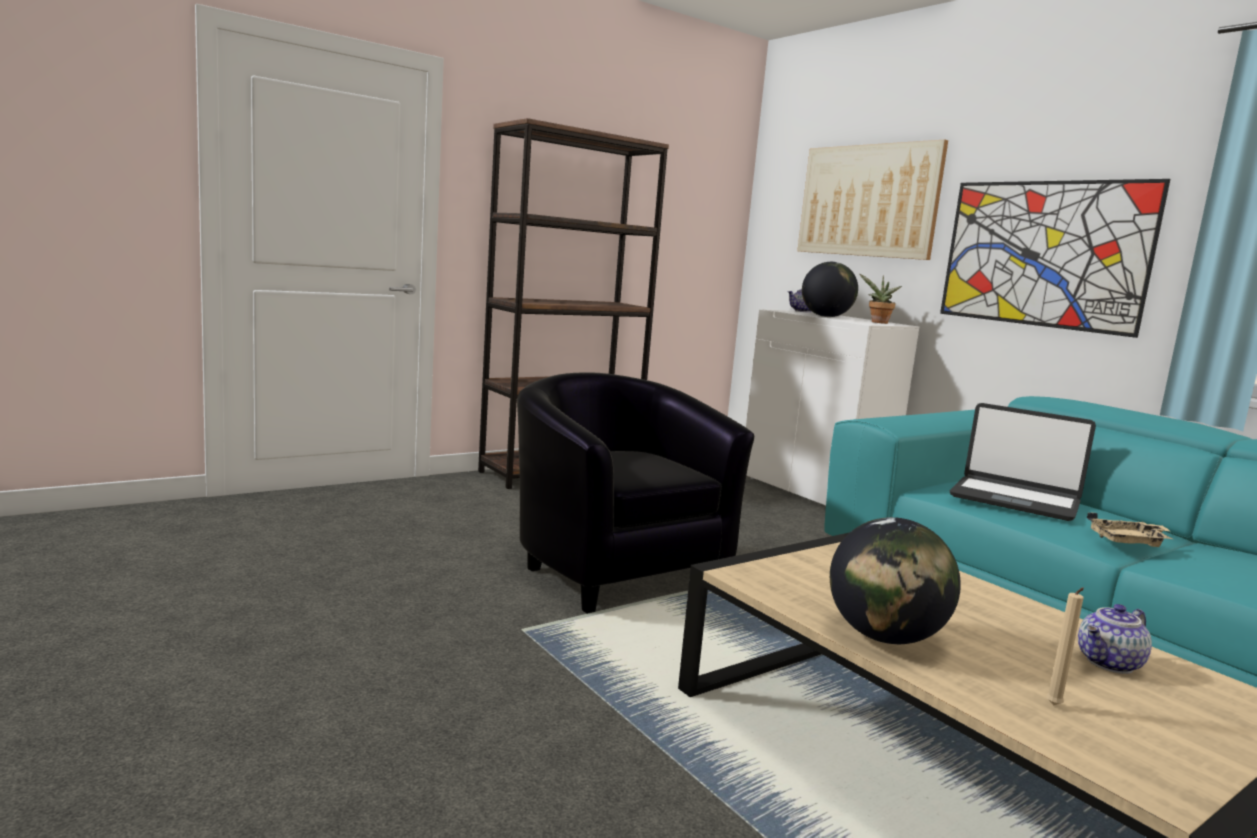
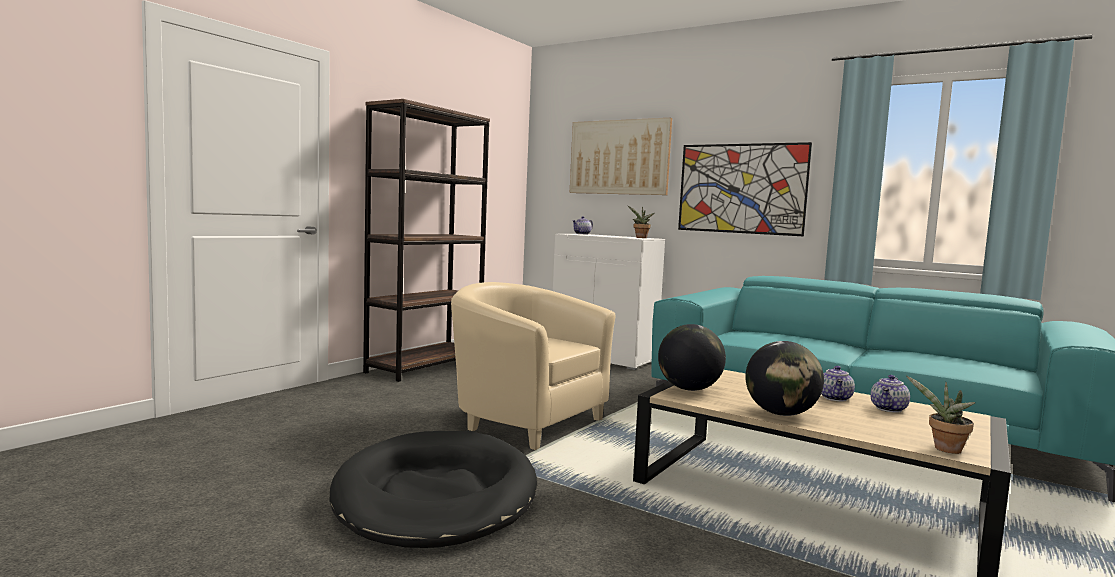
camera: 20 degrees left, 5 degrees down
(398, 655) = (436, 496): none -> black dog bed
(614, 568) = (525, 421): black armchair -> beige armchair
(826, 317) = (605, 236): globe -> globe (689, 389)
(1014, 500) = (770, 338): laptop -> none
(1026, 625) = (836, 398): none -> teapot
(1054, 706) = (888, 430): beige candle -> none
(1128, 541) = (844, 351): beige tray -> none
(1128, 770) = (944, 449): none -> potted plant

